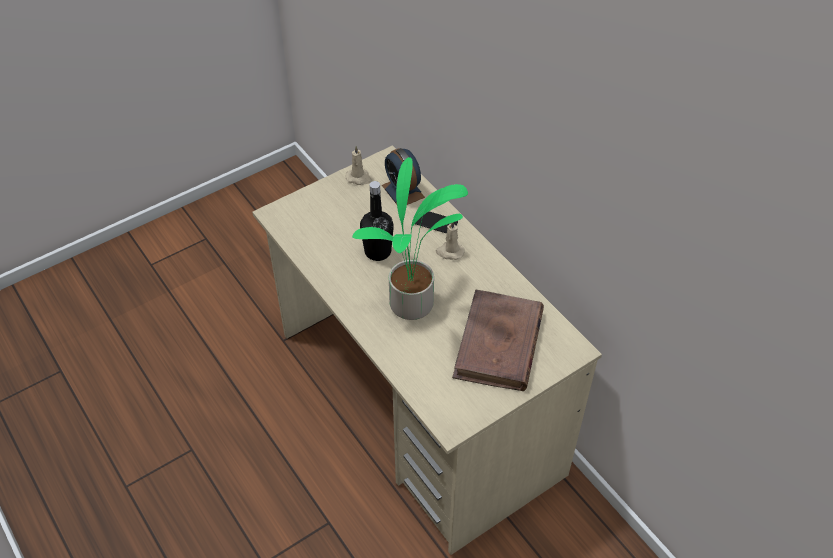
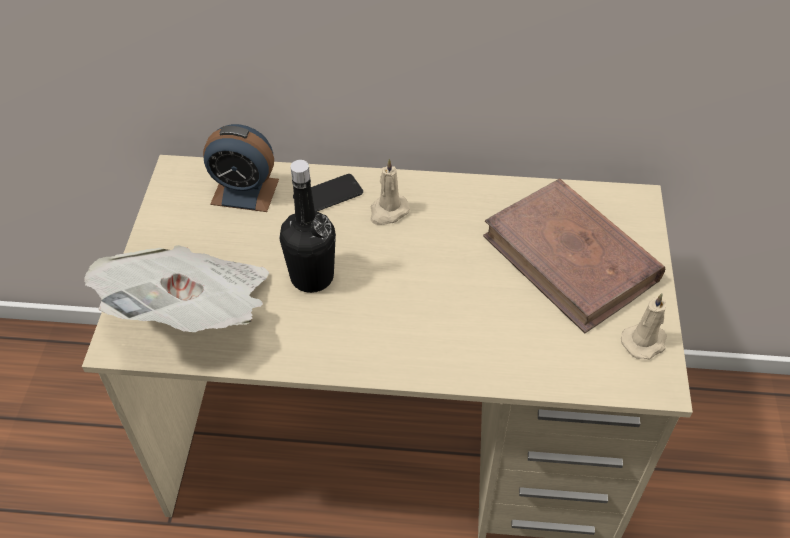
camera: 50 degrees left, 0 degrees up
(315, 226) = (194, 312): none -> newspaper
(359, 178) = (171, 217): beige candle -> beige candle (645, 342)
(413, 306) = (436, 299): potted plant -> none

